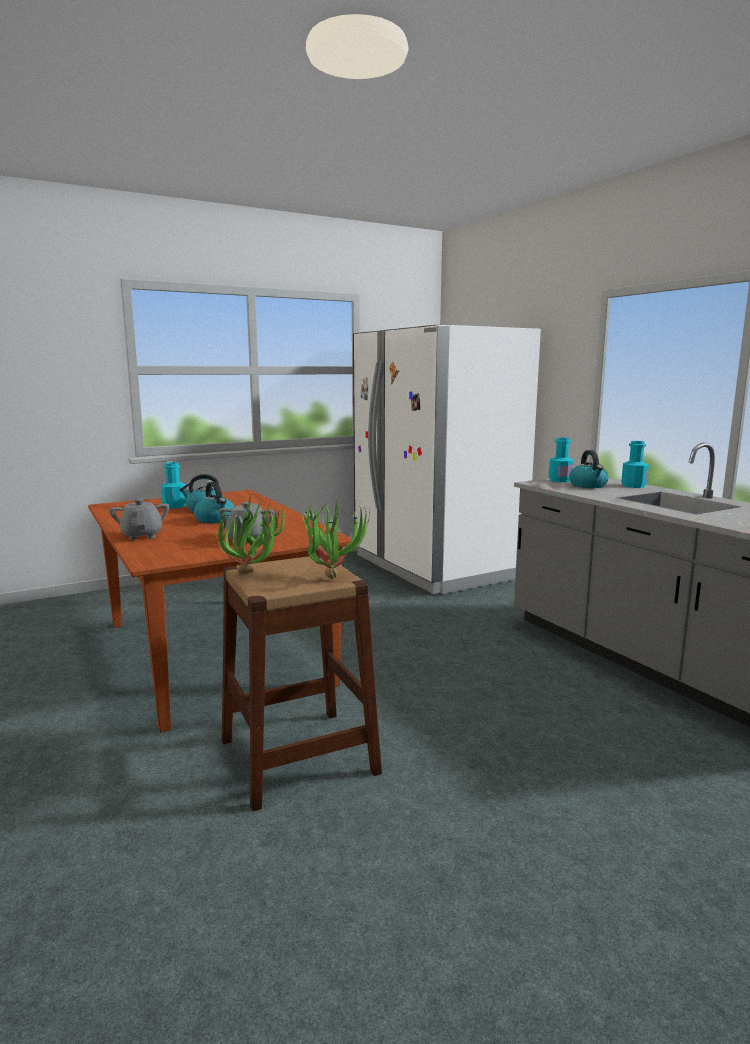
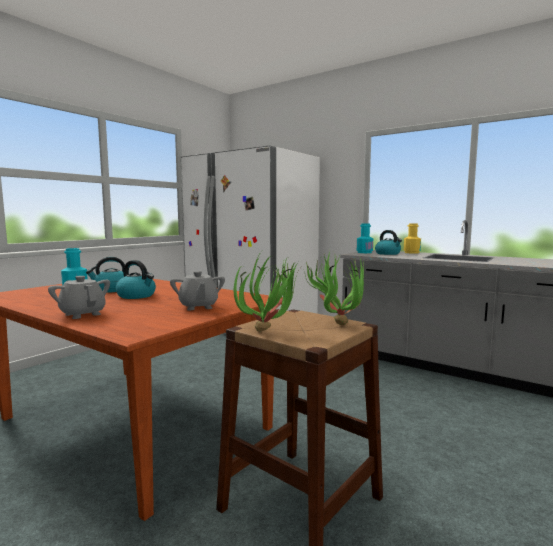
camera: 25 degrees left, 5 degrees down
(633, 486) = (411, 252): turquoise bottle -> yellow bottle

